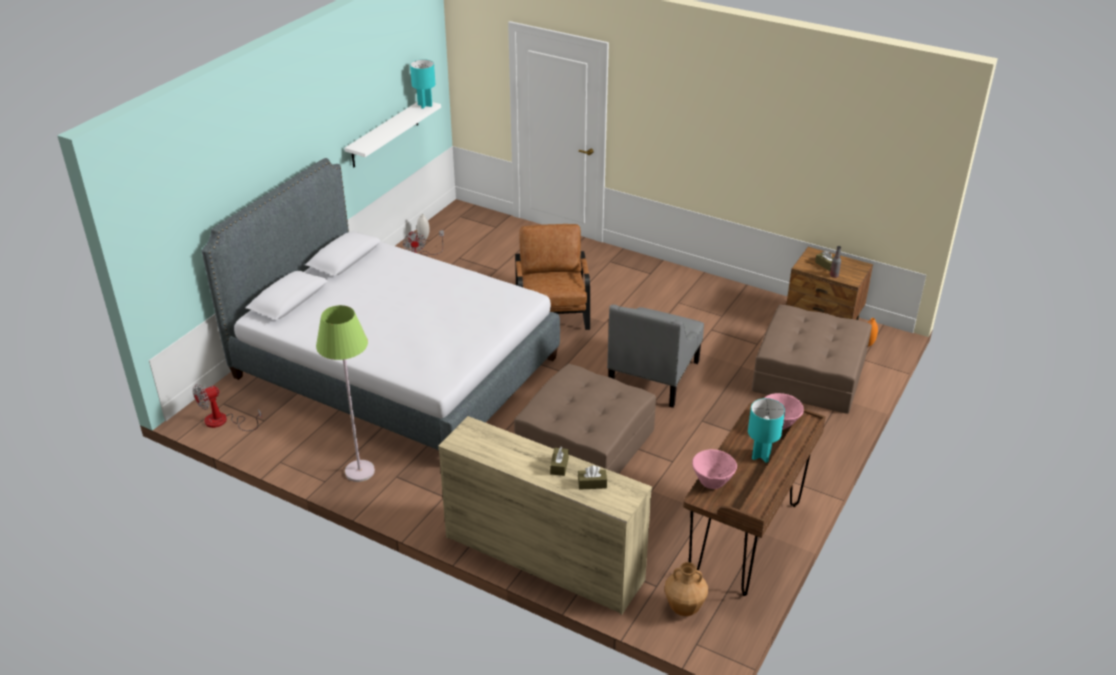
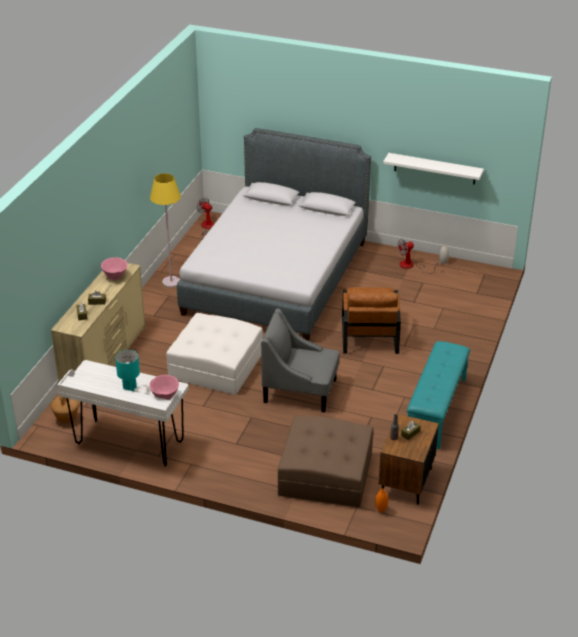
camera: 80 degrees right, 0 degrees up
(359, 471) = (171, 282): green floor lamp -> yellow floor lamp
(425, 105) = (472, 171): turquoise table lamp -> none
(552, 310) = (369, 334): brown armchair -> brown armchair turned 105 degrees clockwise
(584, 442) = (216, 365): brown ottoman -> white ottoman
(704, 285) = (437, 410): none -> turquoise bench
(712, 482) = (102, 370): pink bowl -> pink bowl (115, 277)
(746, 539) = (129, 443): brown desk -> white desk

